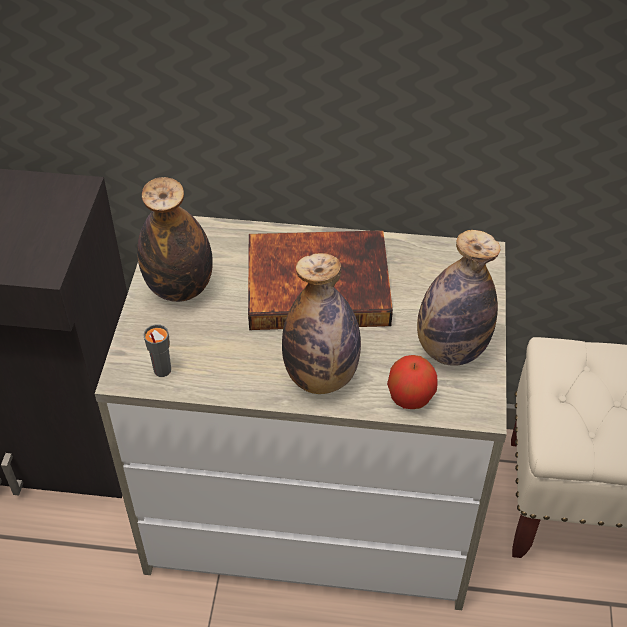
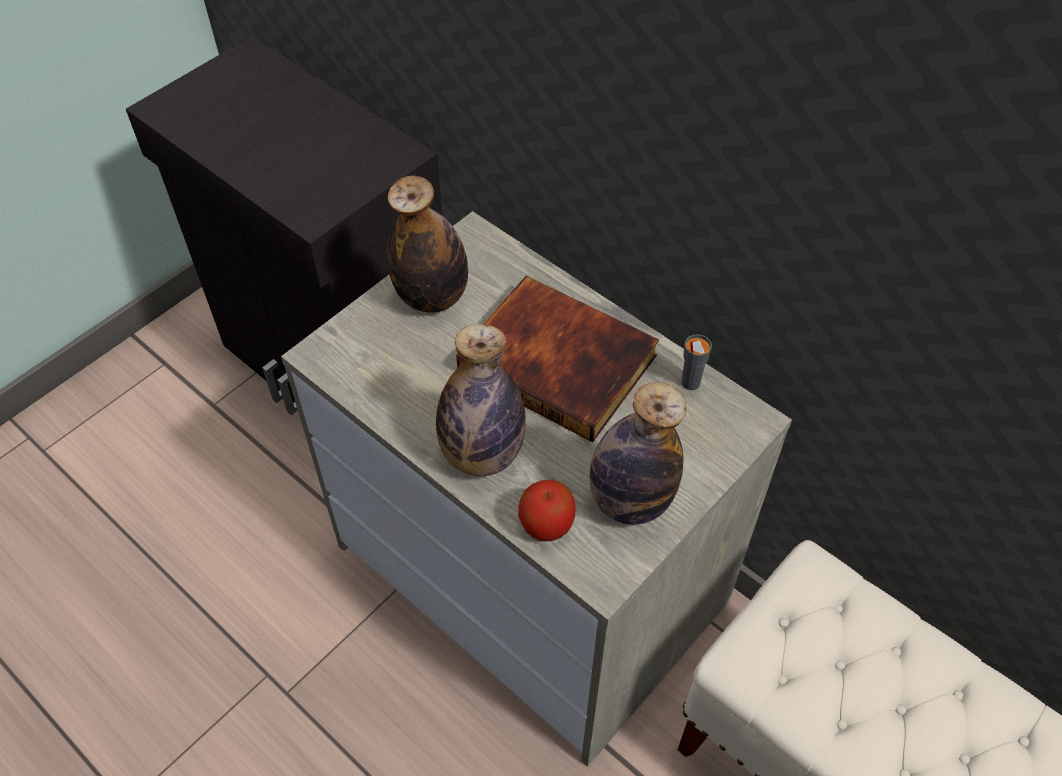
camera: 35 degrees right, 5 degrees up
(162, 370) = (351, 367): grey cup -> grey cup (689, 382)

